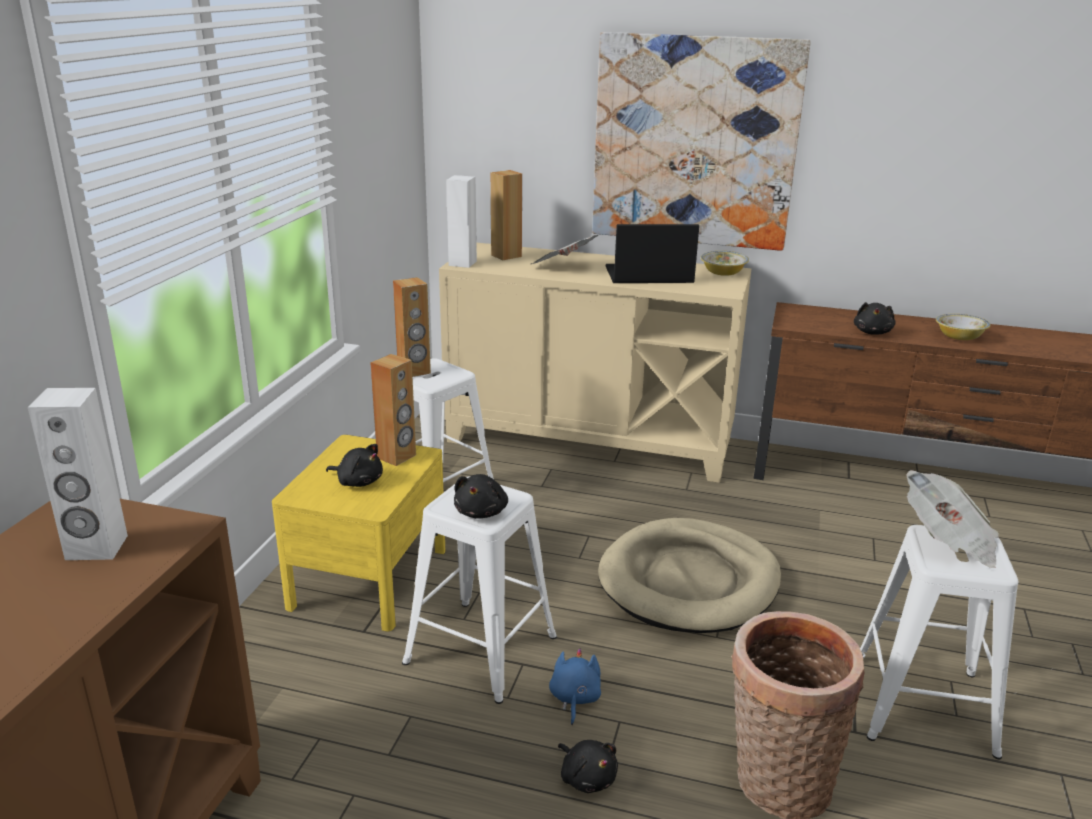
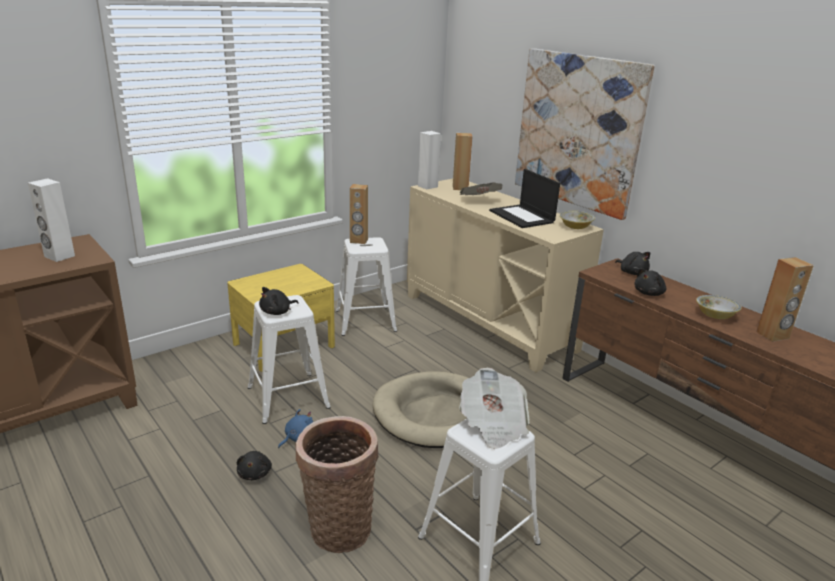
camera: 35 degrees right, 0 degrees up
(358, 481) = (274, 286): black plush toy -> black plush toy (632, 272)
(397, 456) = (308, 281): brown speaker -> brown speaker (773, 335)
(648, 275) = (522, 217): laptop -> laptop turned 150 degrees counterclockwise

